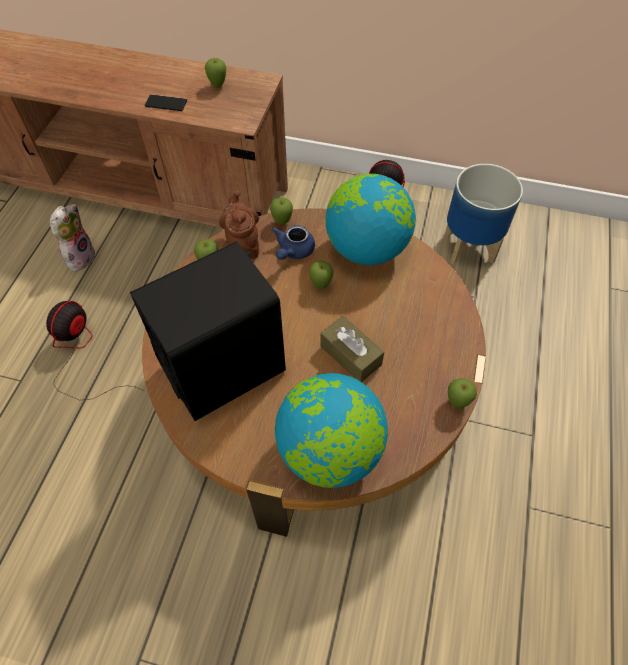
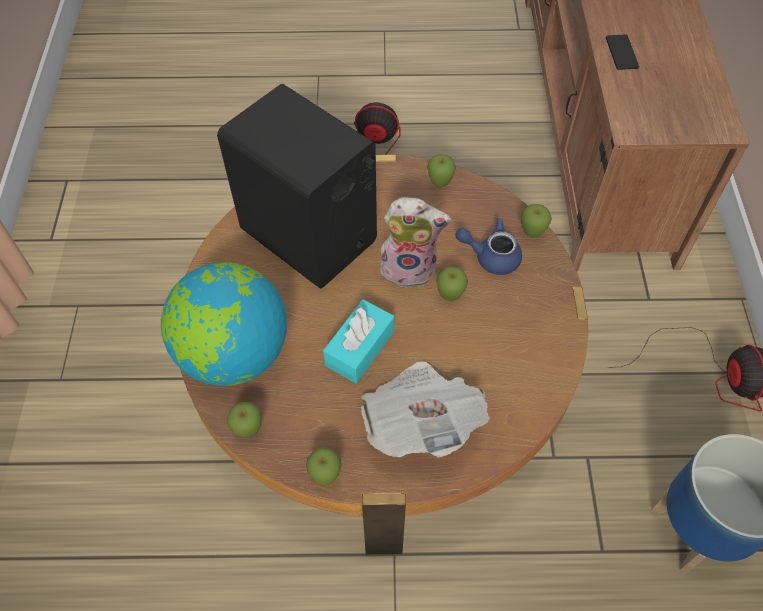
camera: 75 degrees right, 0 degrees up
(80, 256) = (475, 111): plush toy -> plush toy (410, 268)
(218, 85) = (684, 87): apple -> apple (248, 431)
(243, 245) = (479, 206): brown teapot -> none
(350, 355) = (360, 348): brown tissue box -> turquoise tissue box
(366, 249) = (528, 333): globe -> none
(423, 330) = (421, 421): none -> newspaper

